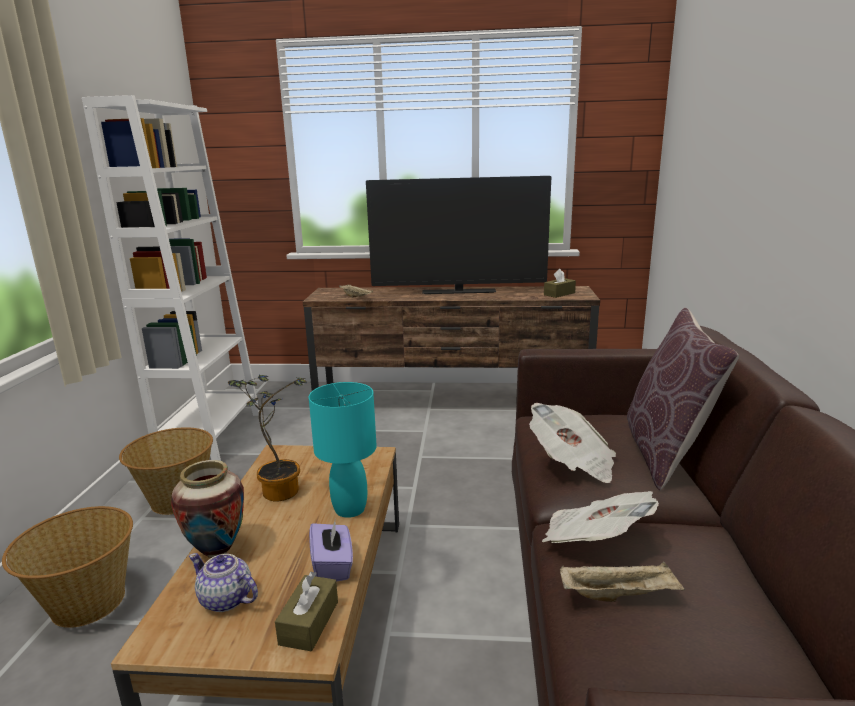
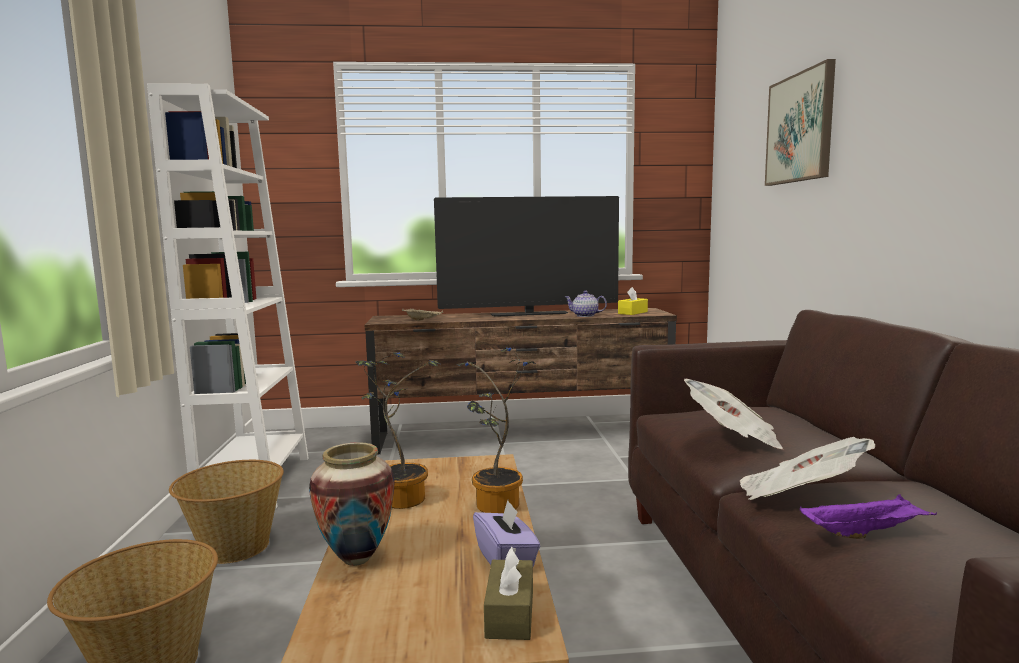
camera: 10 degrees left, 10 degrees down
(226, 600) = (394, 602): teapot -> teapot (585, 315)
(350, 509) = (495, 508): turquoise table lamp -> potted plant
(559, 294) = (632, 312): brown tissue box -> yellow tissue box
(619, 595) = (864, 532): beige tray -> purple tray
(665, 452) = (813, 427): brown pillow -> none
(731, 116) = (800, 128): none -> picture

